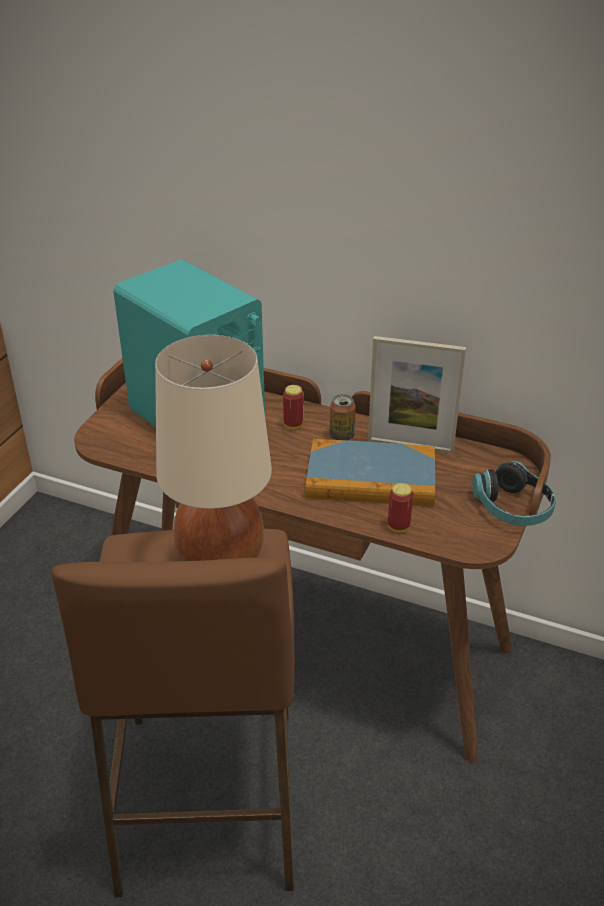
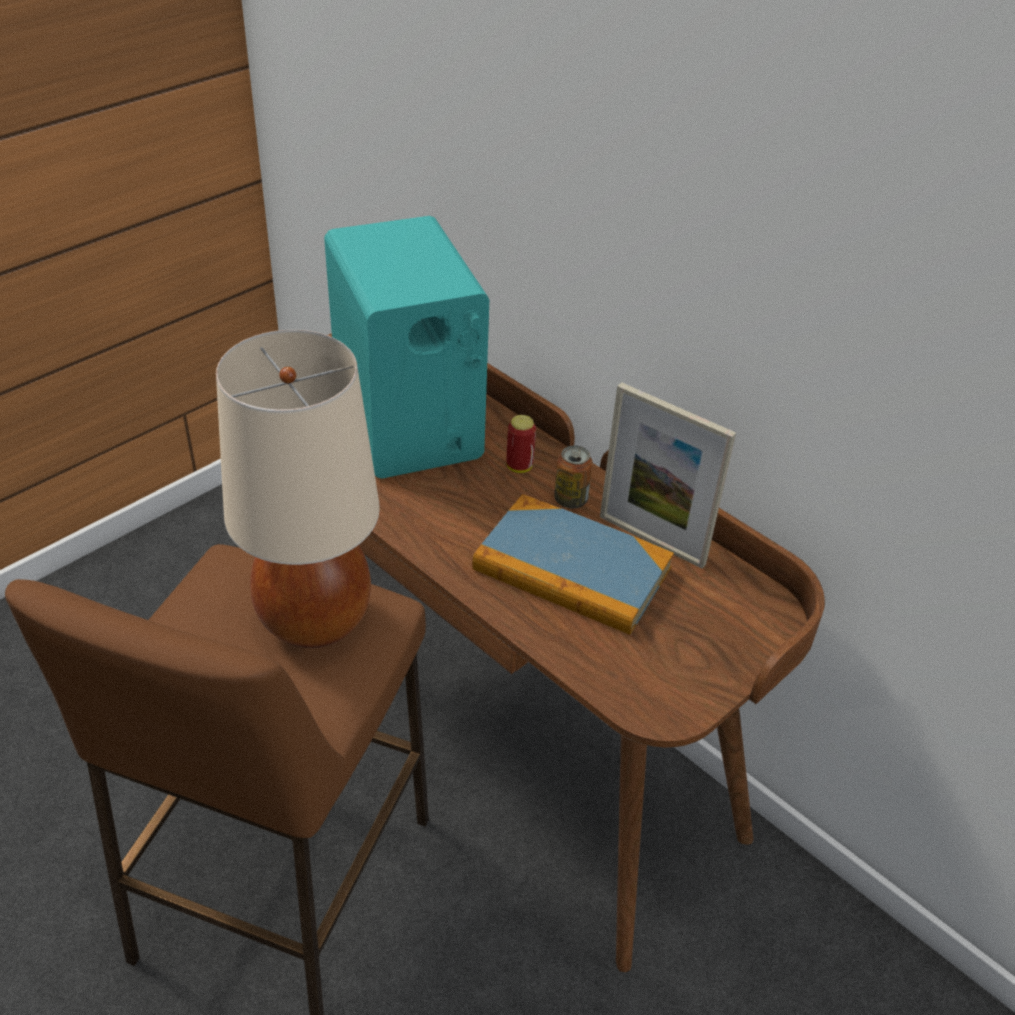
camera: 20 degrees right, 5 degrees up
(398, 527) = (566, 648): can -> none
(513, 507) = (737, 672): headphones -> none

